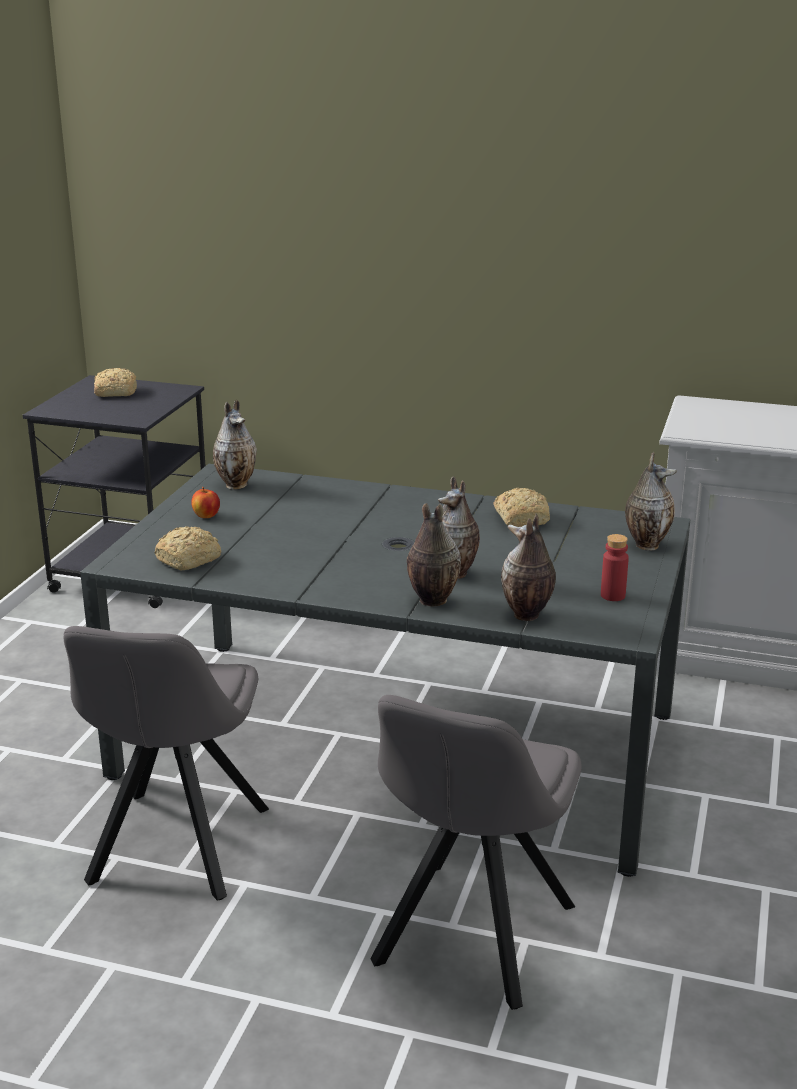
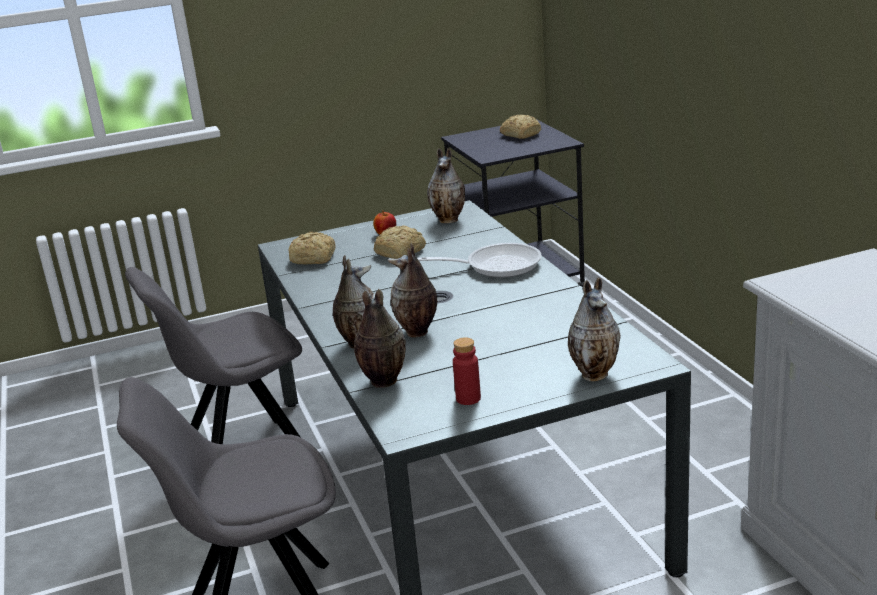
camera: 55 degrees right, 0 degrees up
(383, 504) = (496, 266): none -> frying pan
(522, 518) = (558, 313): bread -> bread (401, 251)

